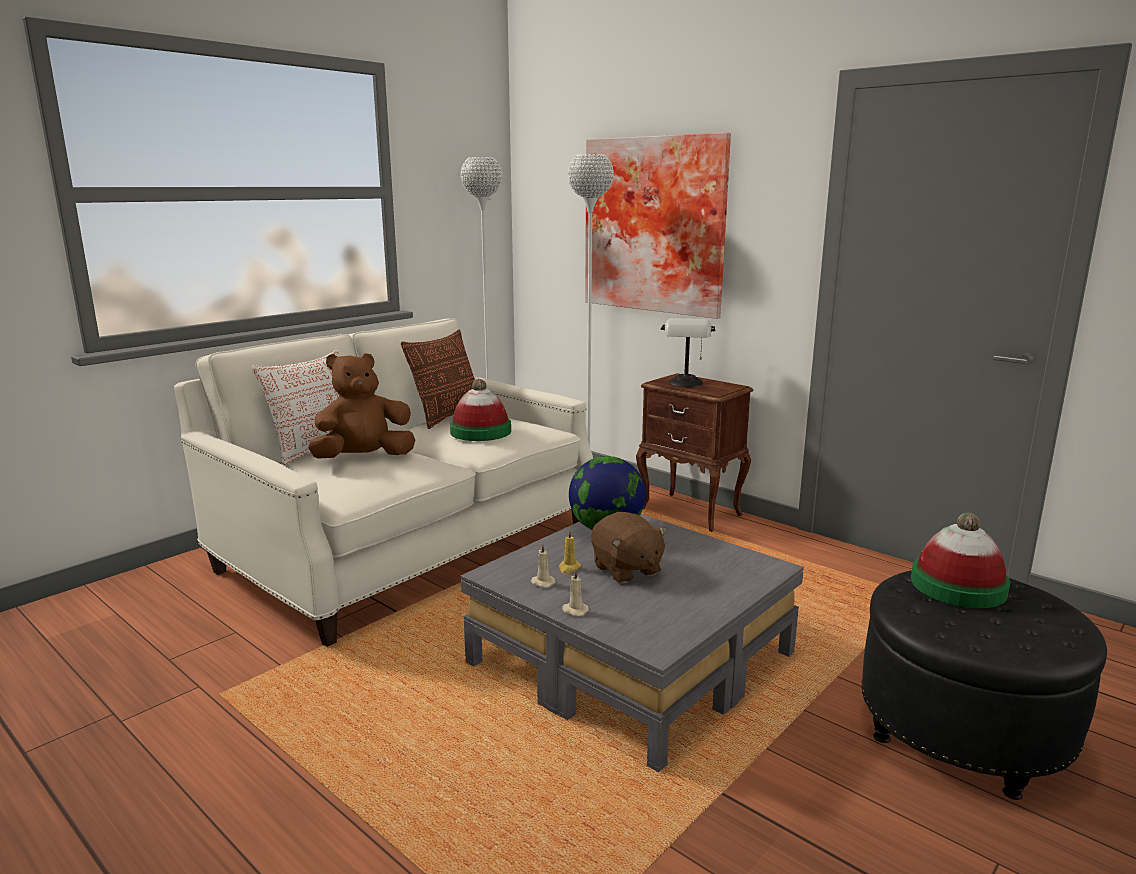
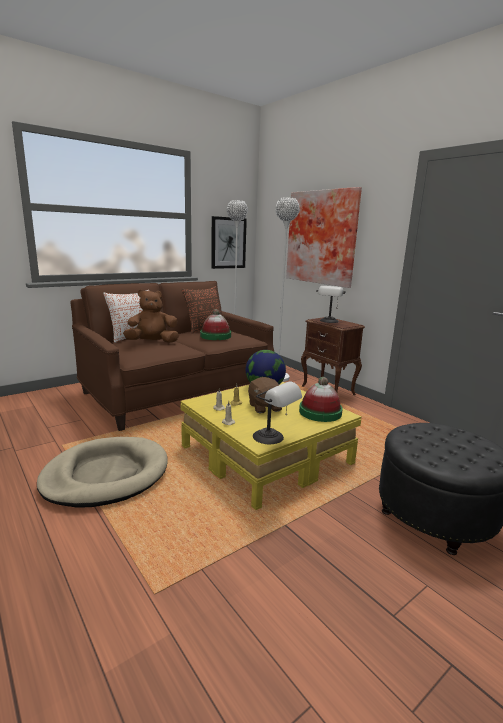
camera: 10 degrees right, 0 degrees up
(340, 746) = (106, 475): none -> beige dog bed
(405, 547) = (176, 392): white sofa -> brown sofa
(463, 239) = (228, 243): none -> picture
(631, 656) = (266, 454): grey coffee table -> yellow coffee table
(675, 633) = (274, 438): none -> table lamp
(958, 586) = (440, 433): hat -> hat (320, 412)

